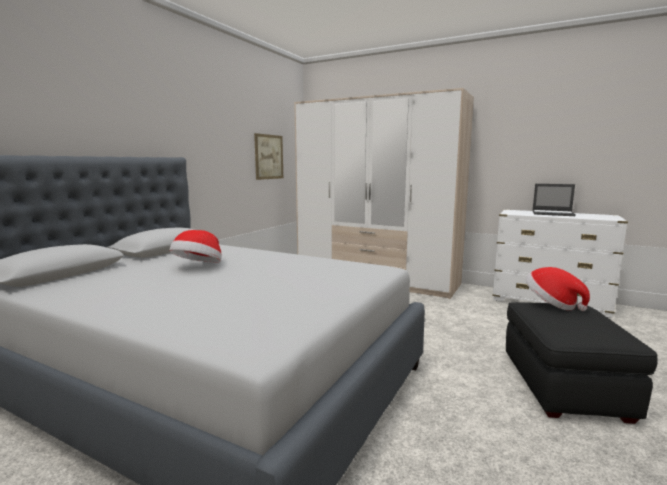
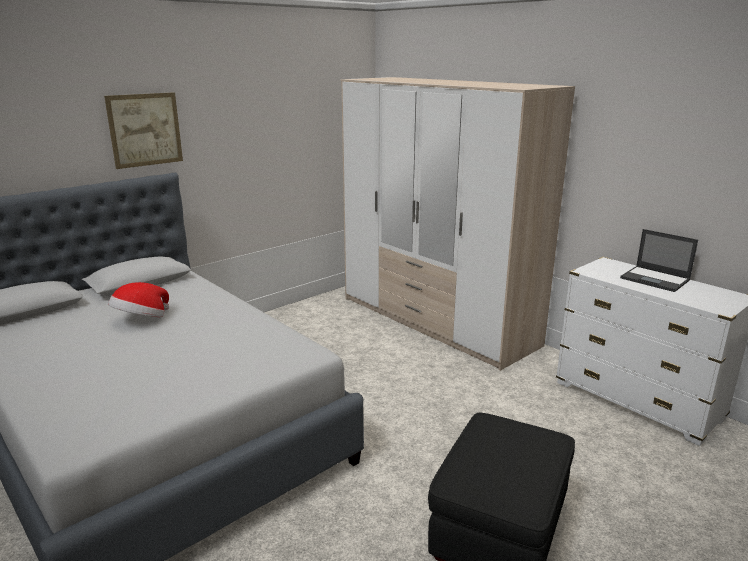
camera: 20 degrees right, 10 degrees up
(269, 157) = (311, 149): picture -> picture (145, 130)
(552, 304) = (514, 428): hat -> none

